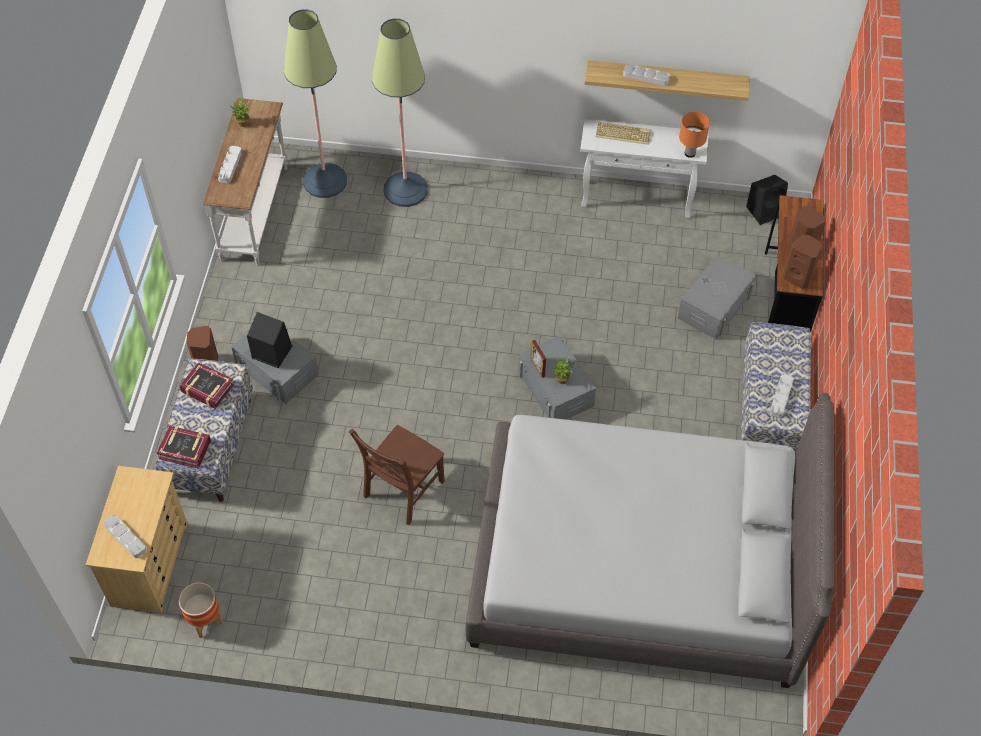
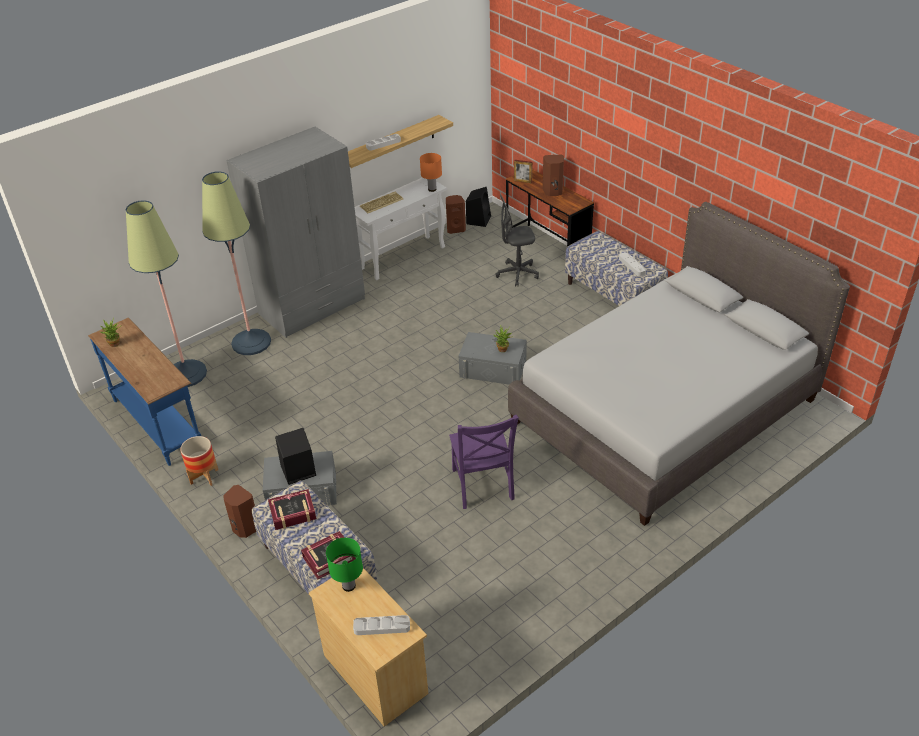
camera: 45 degrees left, 15 degrees down
(145, 485) = (348, 586): none -> green table lamp
(205, 620) = (465, 668): planter -> planter (204, 477)
(230, 166) = (139, 371): grey tray -> none
(256, 213) = (158, 423): white console table -> blue console table
(401, 491) = (482, 486): brown chair -> purple chair
(495, 192) = (313, 306): none -> grey wardrobe
(538, 367) = (480, 354): picture frame -> picture frame (523, 181)
(714, 306) = (517, 274): grey storage box -> grey office chair
(798, 277) = (570, 202): brown speaker -> brown speaker (455, 229)

